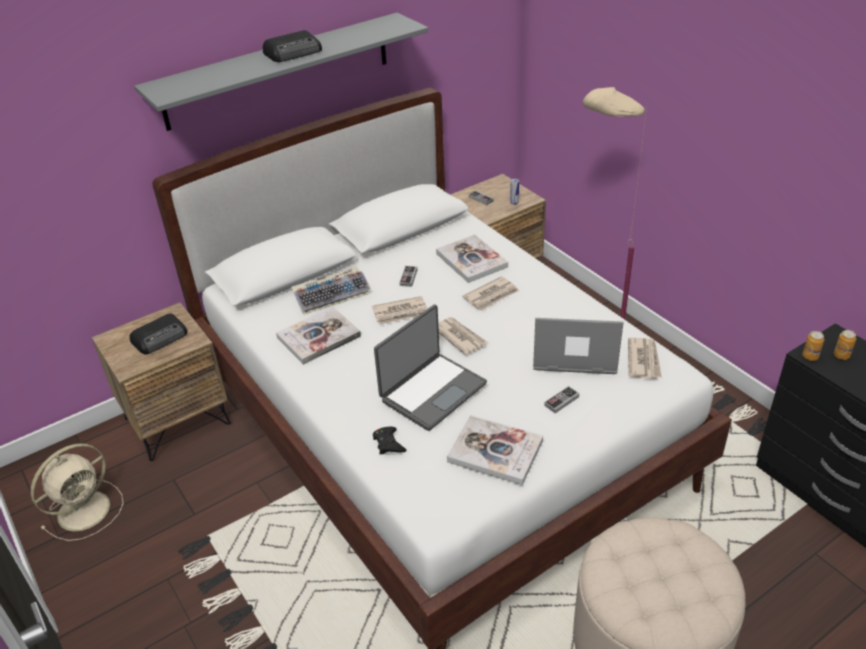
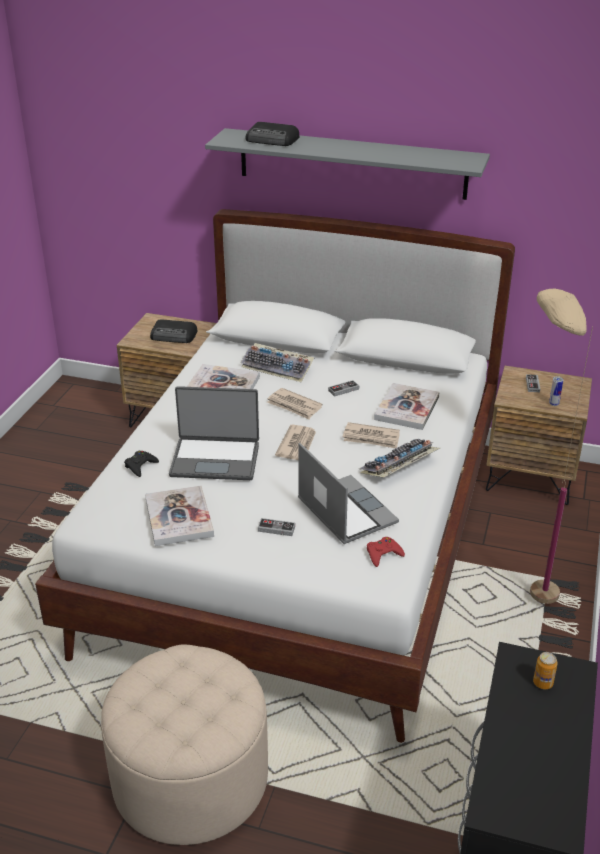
camera: 50 degrees right, 5 degrees down
(86, 509) = (66, 426): beige fan -> none
(294, 52) = (352, 149): radio -> radio (272, 140)
(543, 300) = (399, 467): none -> keyboard
(644, 360) = (383, 554): newspaper -> red game controller
(810, 356) = (513, 660): can -> none

